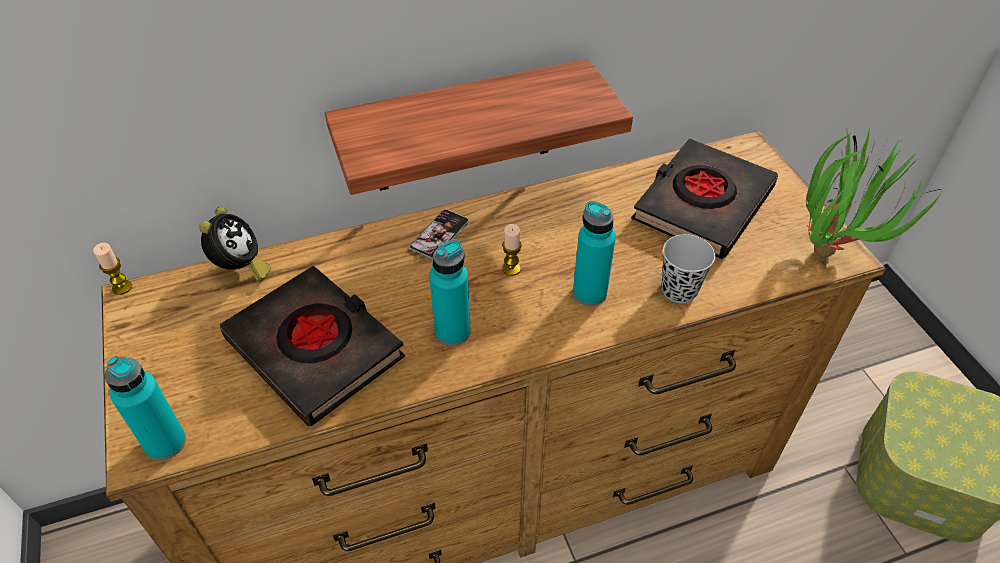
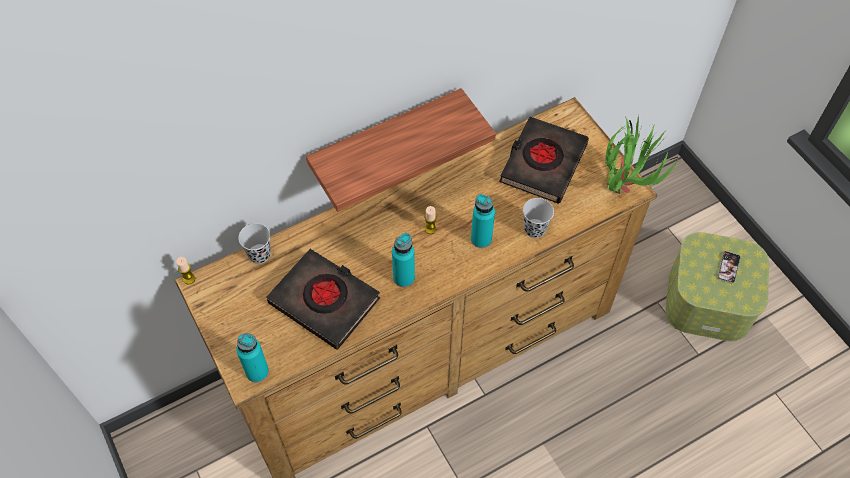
camera: 10 degrees left, 10 degrees up
(240, 268) = (259, 254): alarm clock -> black cup
(439, 235) = (379, 211): phone -> phone (728, 267)

